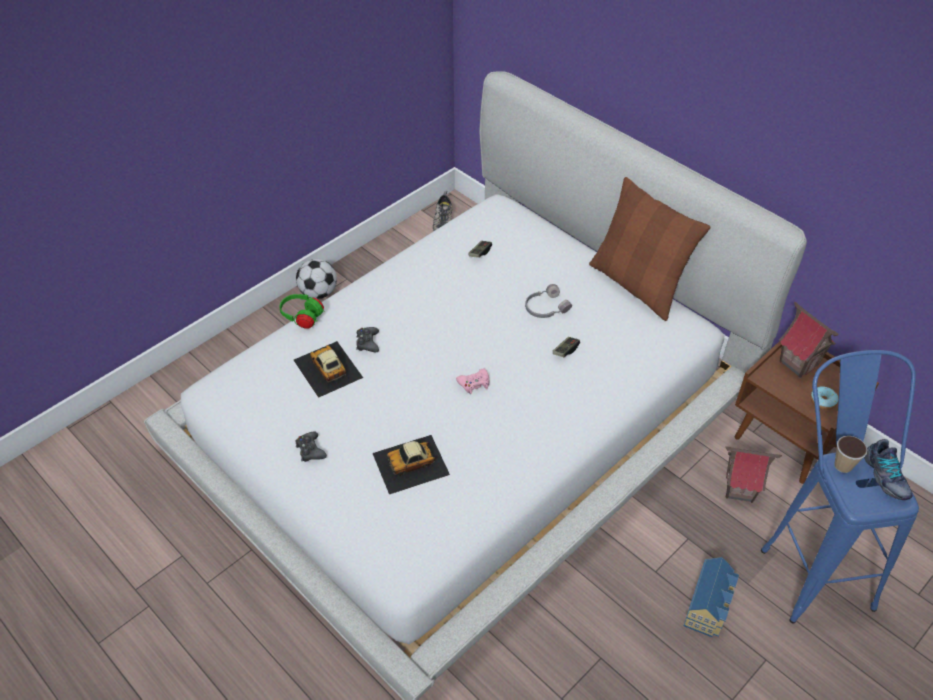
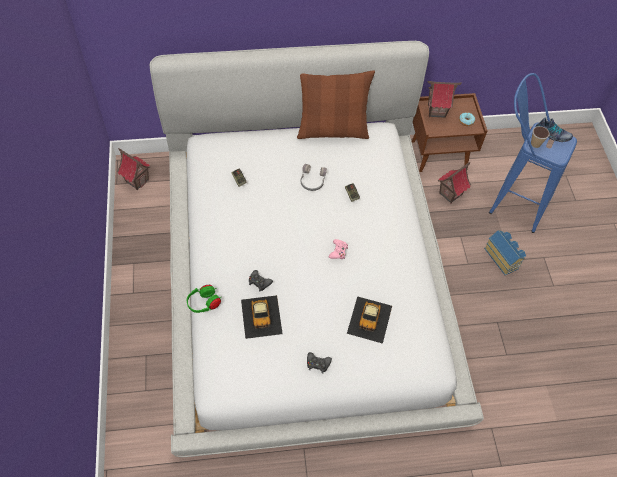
camera: 55 degrees left, 10 degrees up
(318, 293) = (130, 286): football -> none
(327, 369) = (261, 316): toy car -> toy car turned 105 degrees counterclockwise
(442, 221) = (137, 181): shoe -> toy house

